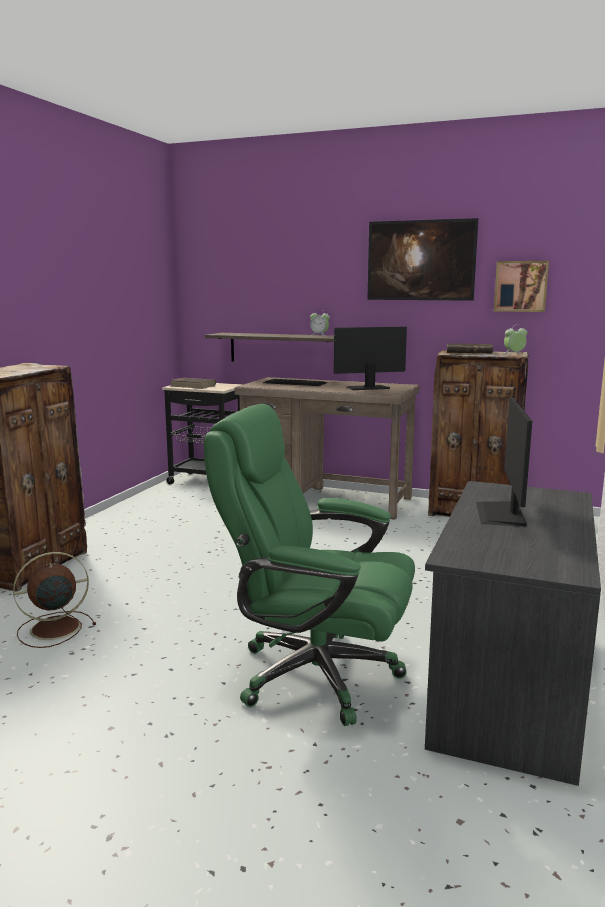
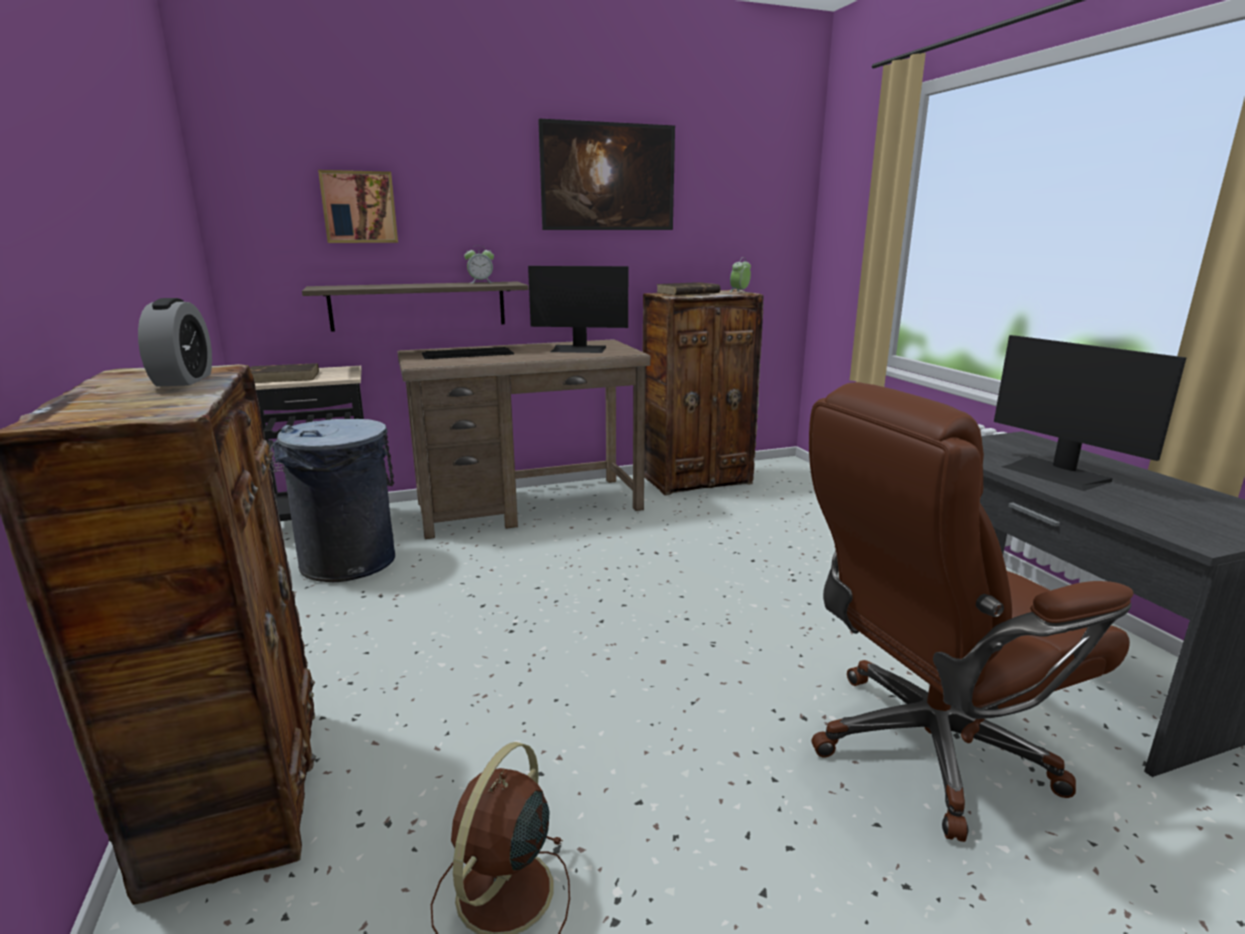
camera: 40 degrees left, 5 degrees up
(27, 368) = (184, 380): none -> alarm clock
(190, 501) = (349, 562): none -> grey trash can
(317, 675) = (929, 746): green office chair -> brown office chair
(367, 388) = (579, 349): monitor -> monitor turned 120 degrees counterclockwise
(521, 286) = (720, 213): picture -> picture (359, 207)

